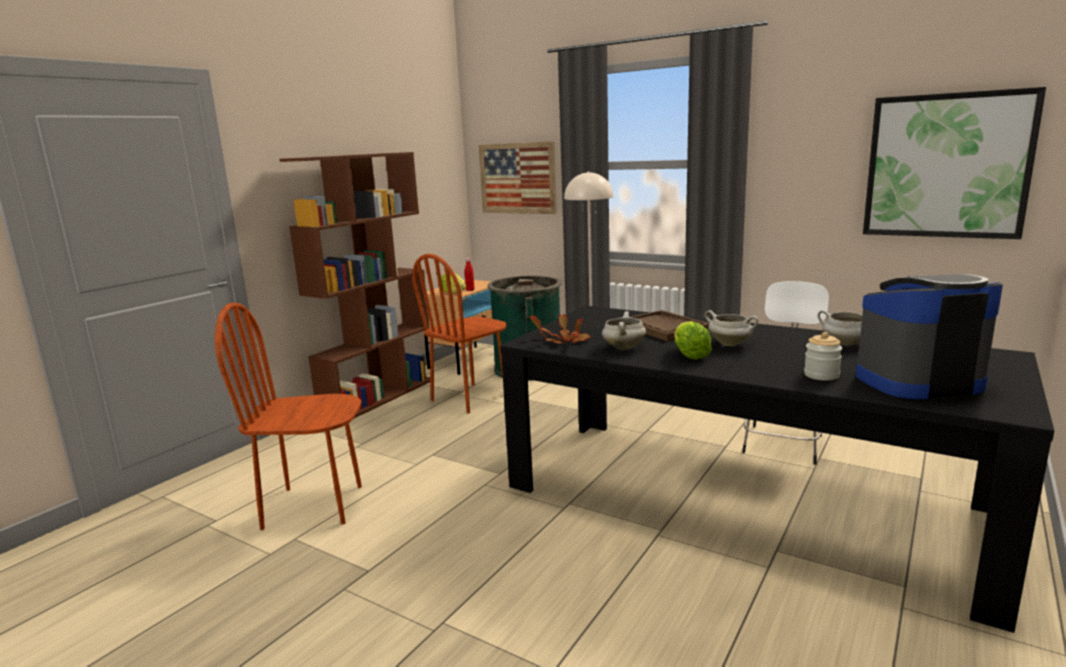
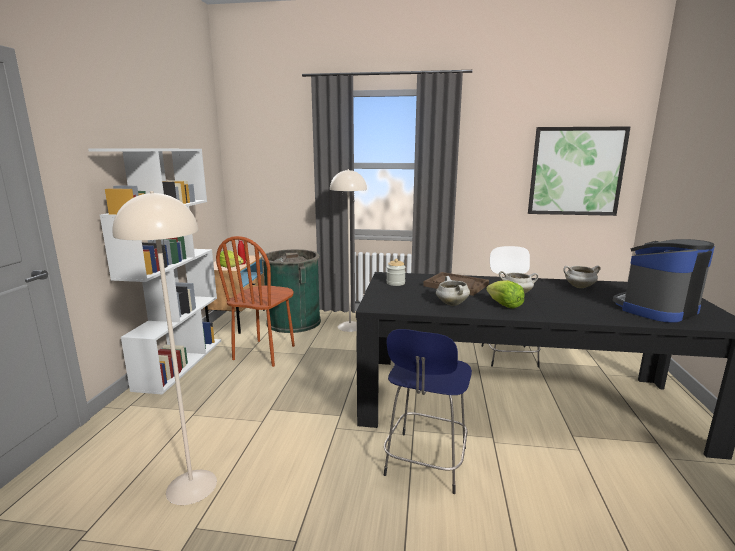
camera: 25 degrees left, 0 degrees up
(313, 506) = (191, 486): brown chair -> beige floor lamp
(379, 396) = (180, 363): brown bookcase -> white bookcase
(517, 178) = (272, 173): picture -> none
(553, 537) = (425, 463): none -> blue stool
(563, 341) = (401, 303): potted plant -> none
(821, 375) = (602, 311): jar -> jar (395, 283)

